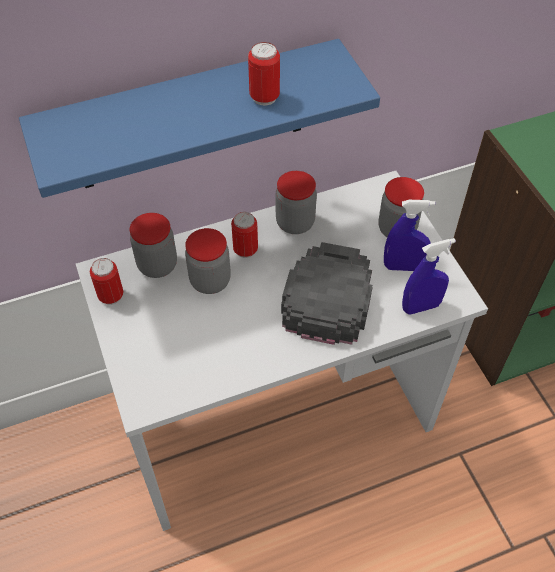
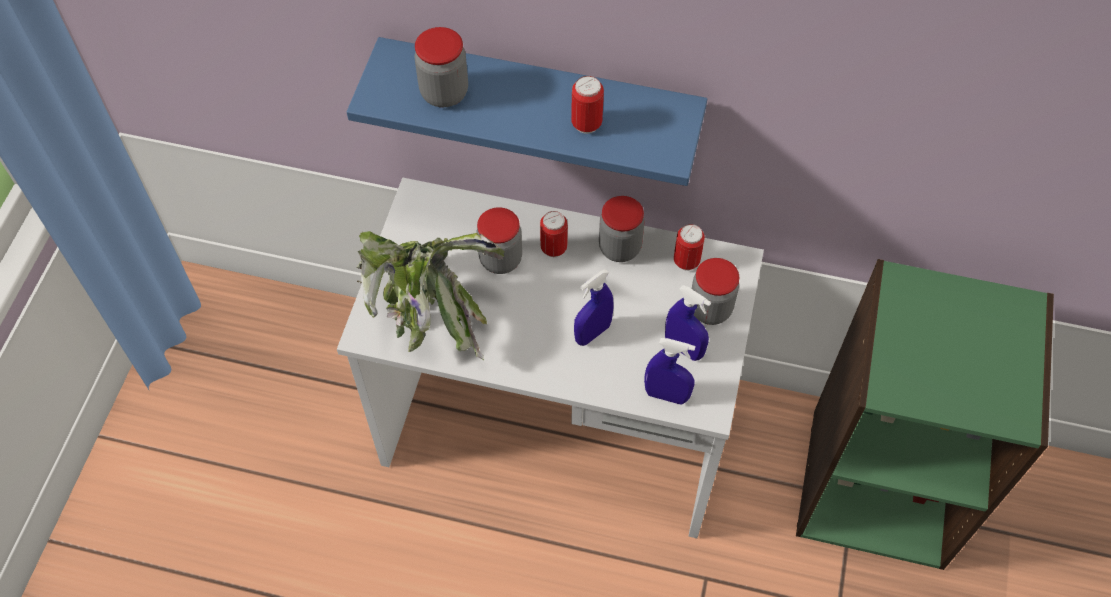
camera: 35 degrees right, 5 degrees up
(111, 296) = (409, 224): can -> can (686, 261)
(157, 265) = (467, 218): jar -> jar (444, 93)
(185, 355) = (429, 313): none -> potted plant
(328, 294) = (592, 333): black cap -> blue spray bottle

